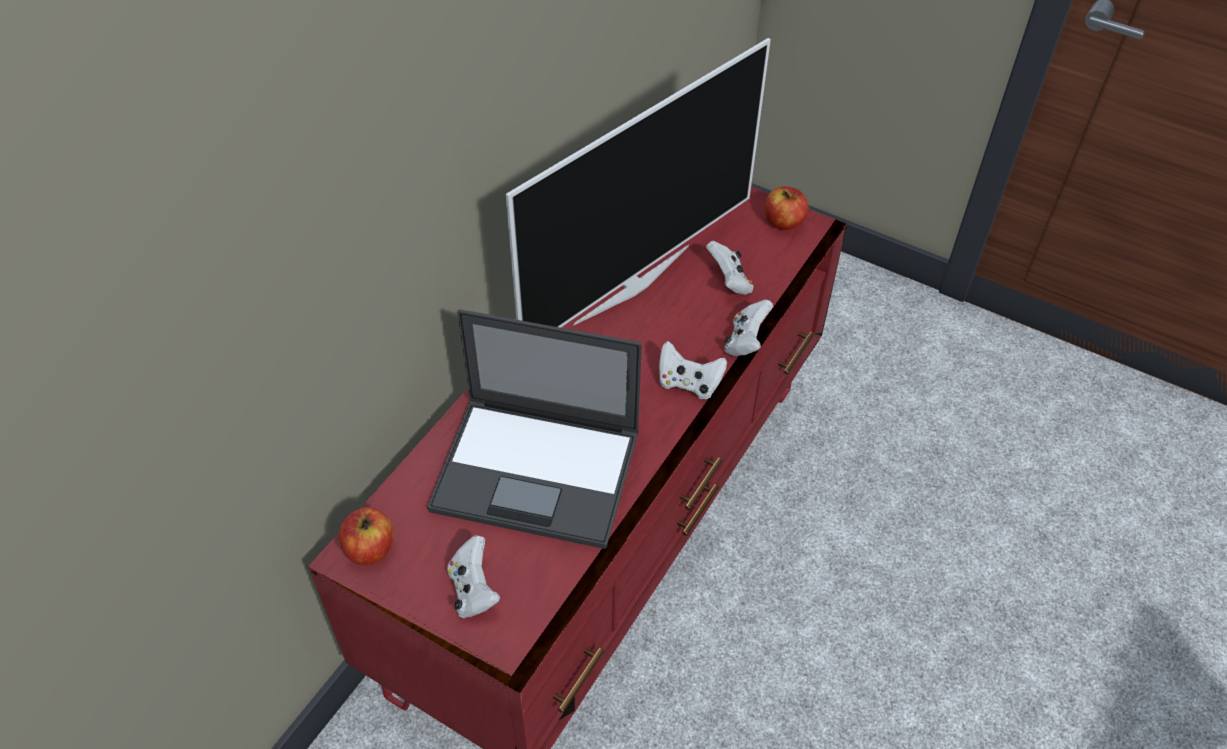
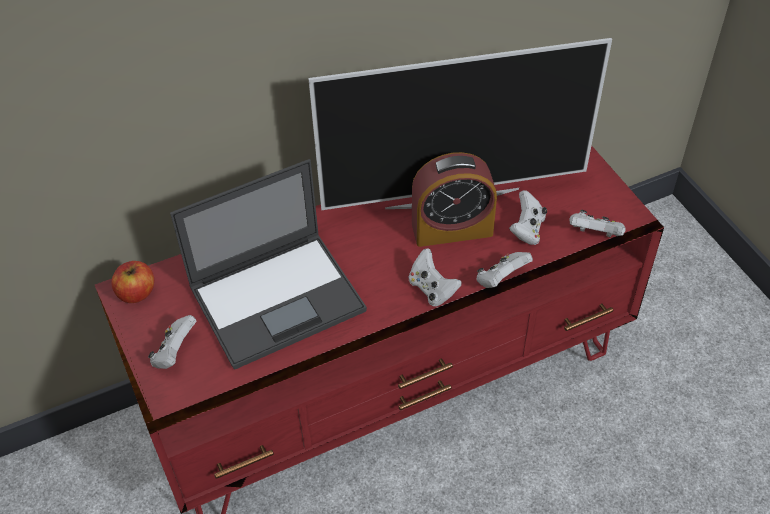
camera: 35 degrees right, 0 degrees up
(539, 471) = (279, 298): laptop -> laptop turned 75 degrees counterclockwise
(657, 314) = (452, 229): none -> alarm clock
(784, 222) = (611, 203): apple -> none
(794, 258) = (595, 235): none -> white game controller

